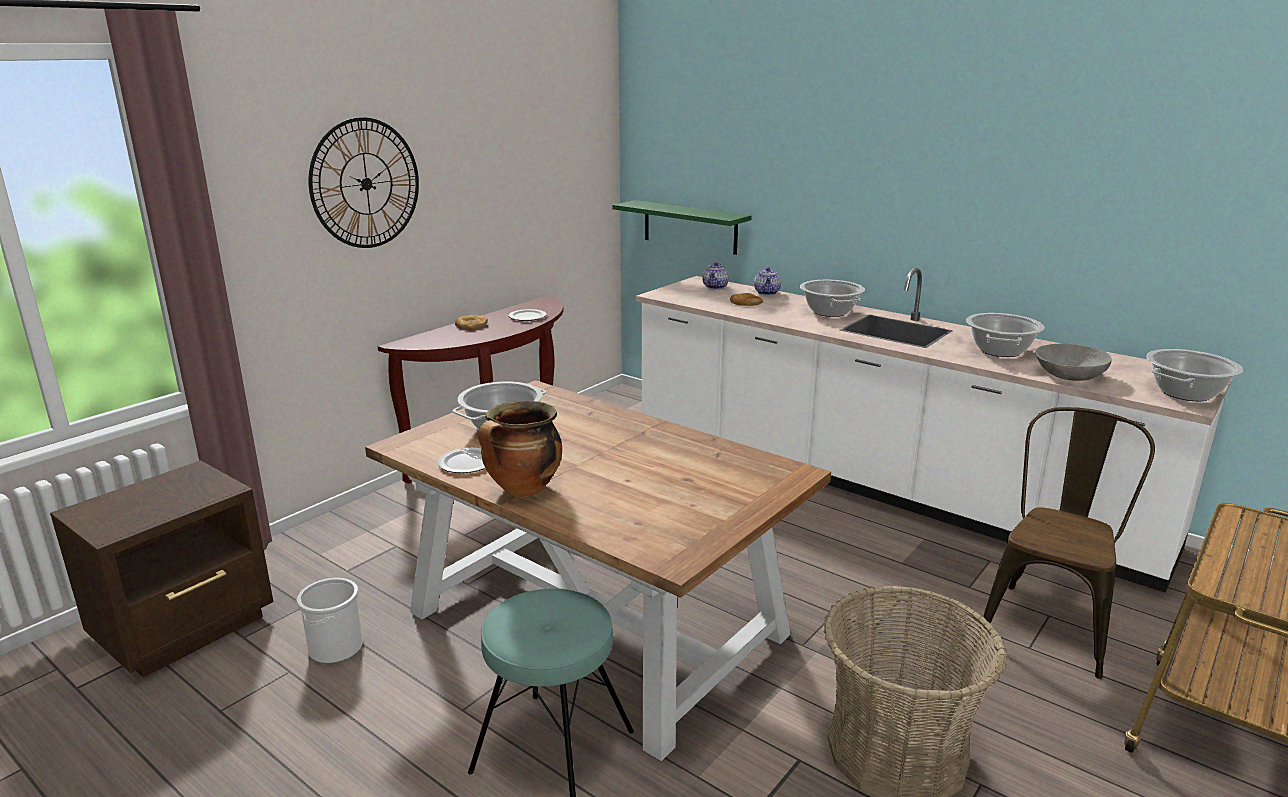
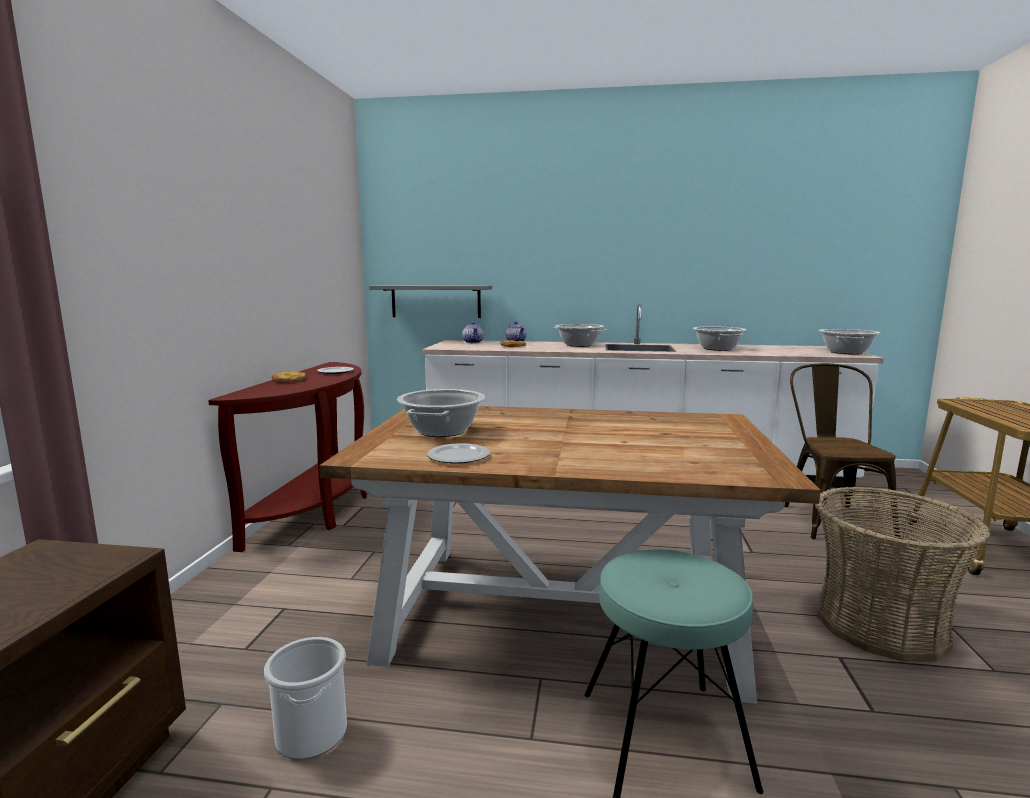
camera: 30 degrees left, 10 degrees down
(366, 183) = (193, 221): wall clock -> none
(523, 490) = (552, 462): cooking pot -> none
(690, 227) = (436, 301): green shelf -> grey shelf
(1069, 375) = (778, 352): grey bowl -> none

